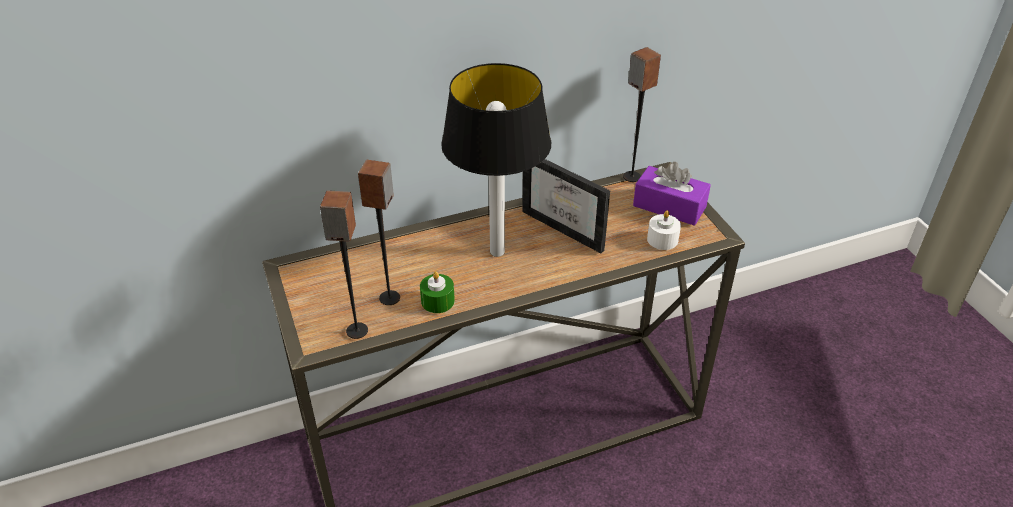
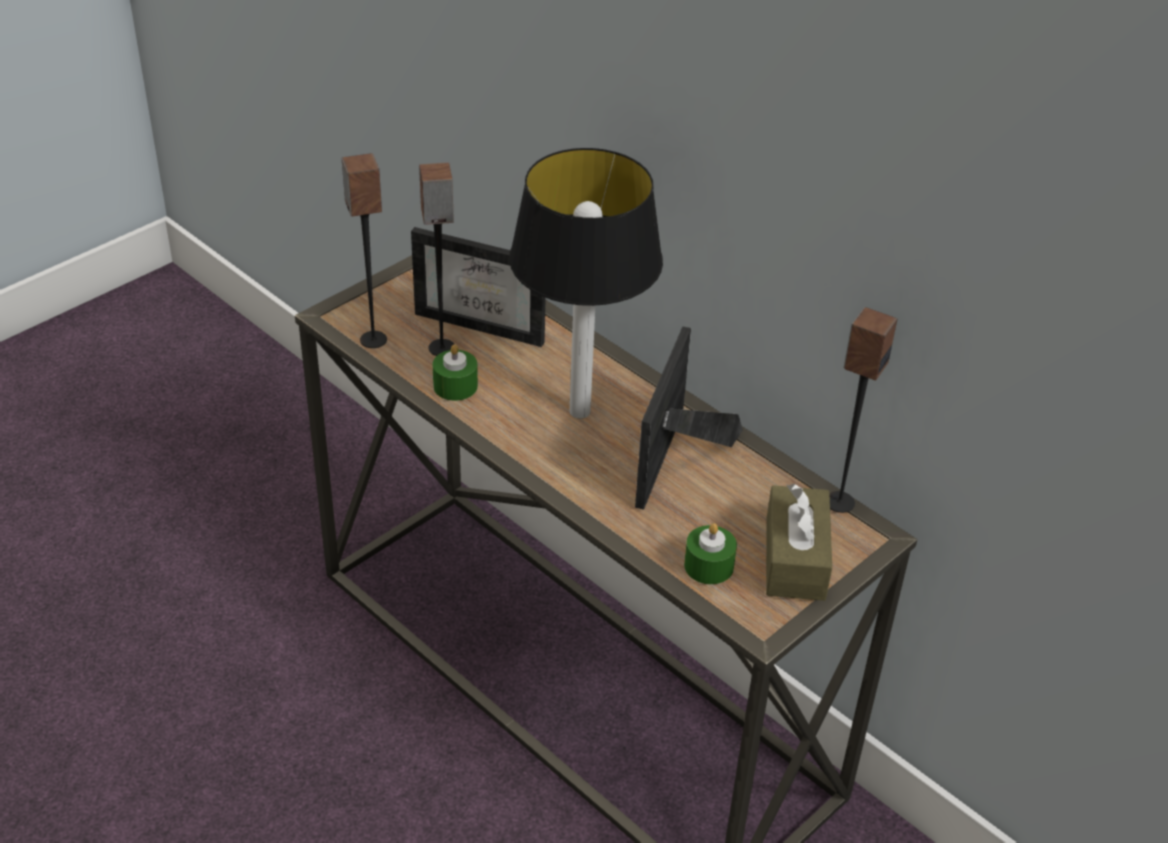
camera: 65 degrees right, 0 degrees up
(375, 268) = (487, 321): none -> picture frame
(662, 239) = (708, 566): white candle -> green candle
(669, 206) = (795, 558): purple tissue box -> brown tissue box

